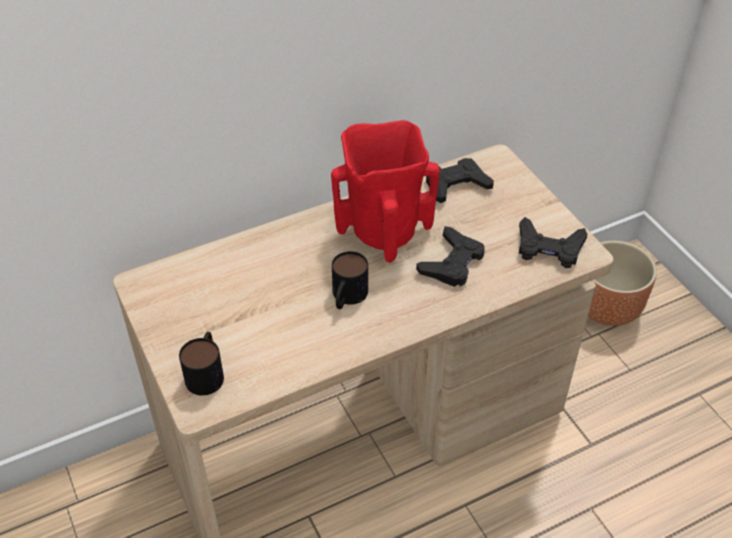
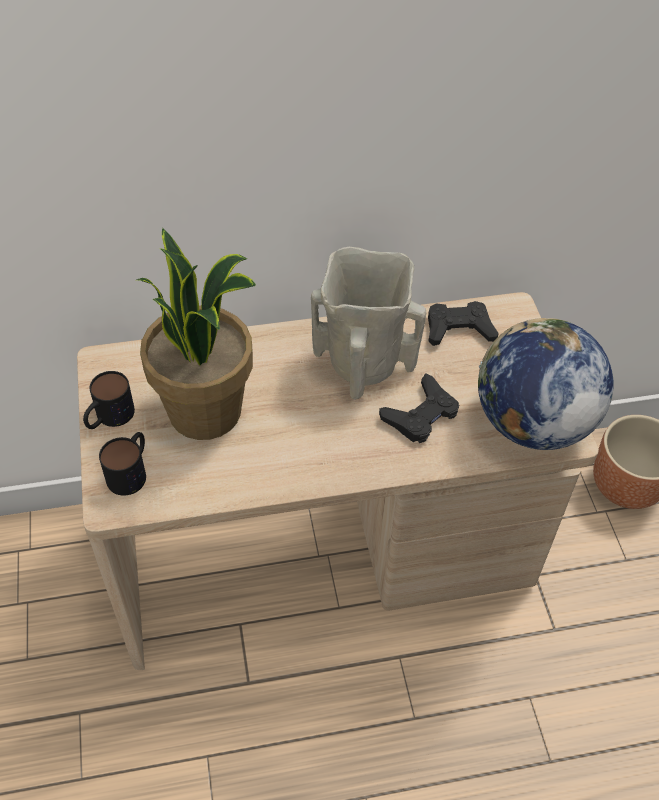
camera: 15 degrees right, 5 degrees up
(257, 303) = (207, 411): none -> potted plant
(347, 297) = (298, 427): mug -> mug (108, 418)
(384, 229) = (364, 360): red vase -> beige vase
(549, 248) = (531, 423): black game controller -> globe

